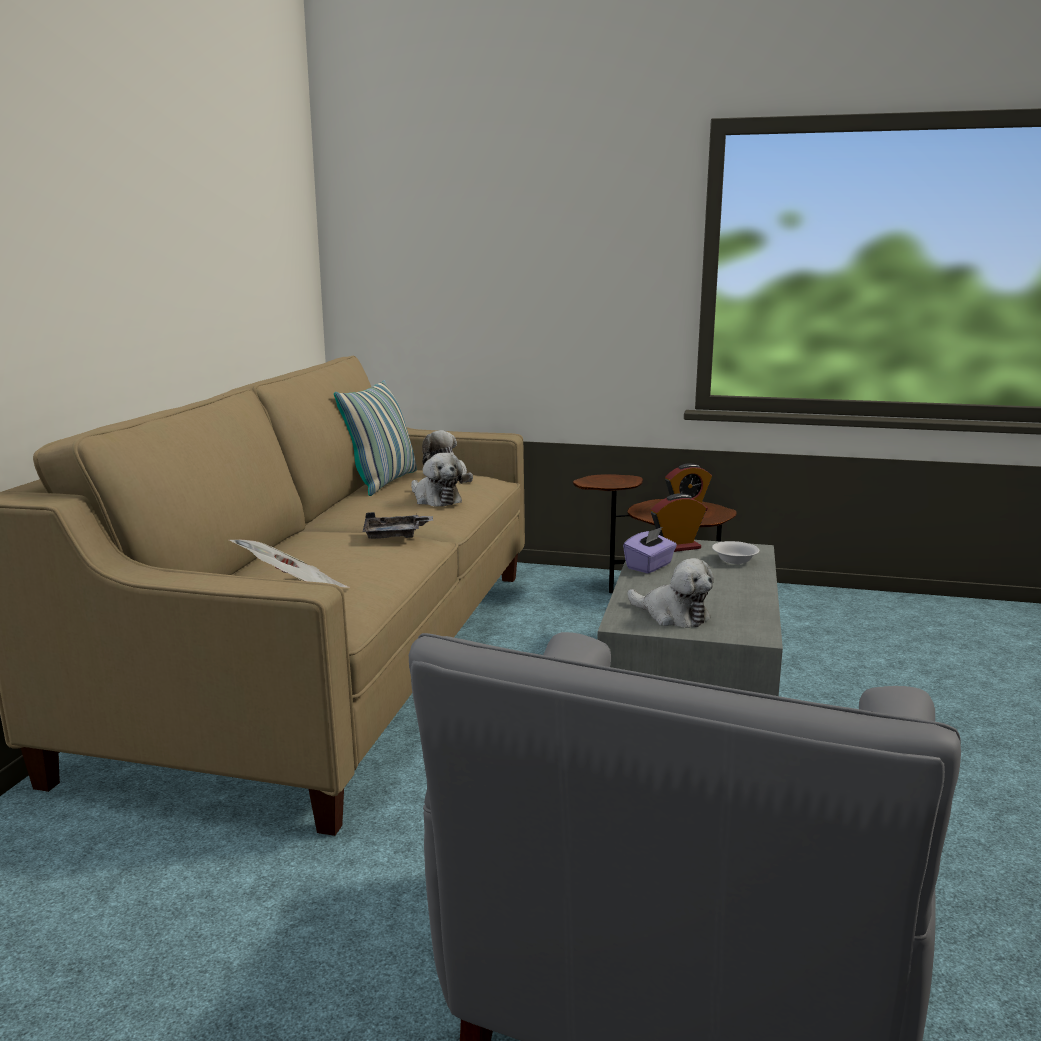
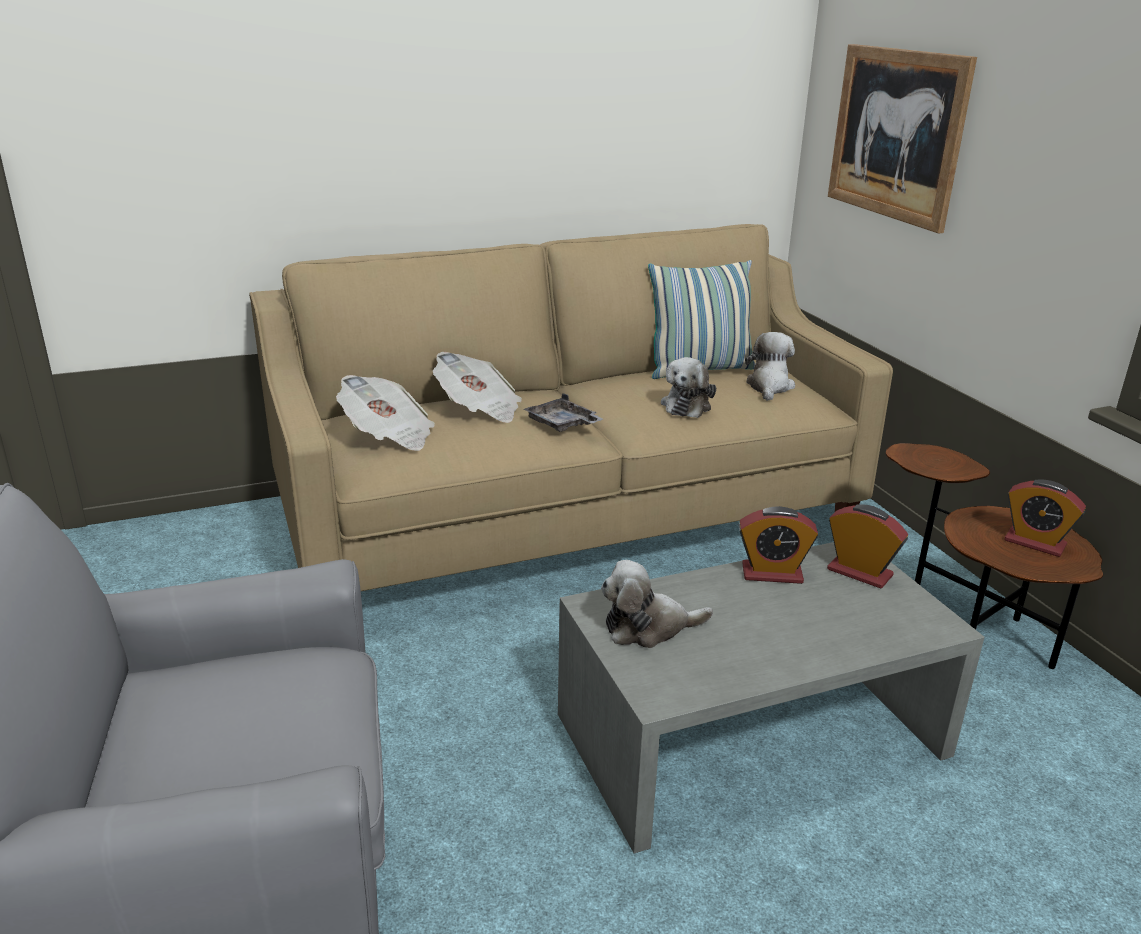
camera: 55 degrees right, 10 degrees up
(309, 551) = (479, 409): none -> newspaper
(442, 267) = (896, 134): none -> picture
(649, 566) = (772, 573): purple tissue box -> alarm clock
(672, 615) = (648, 627): plush toy -> plush toy turned 75 degrees clockwise
(734, 560) = (877, 622): white bowl -> none

